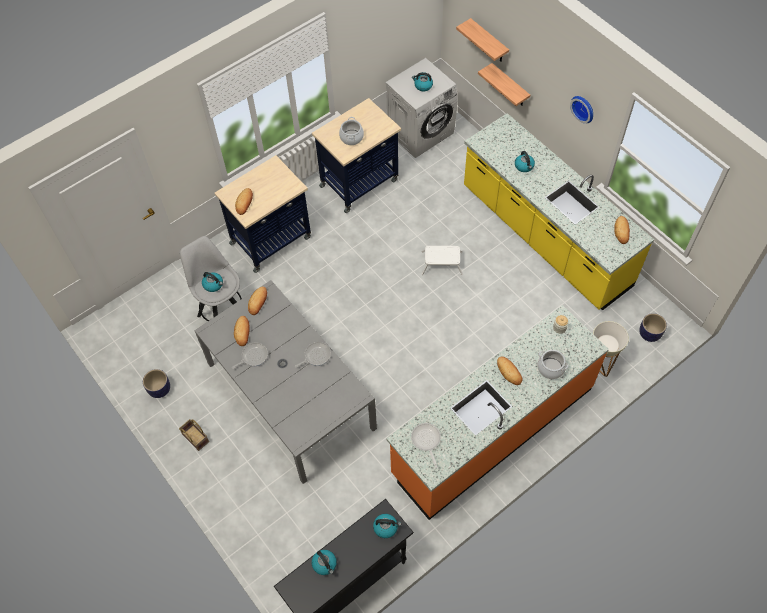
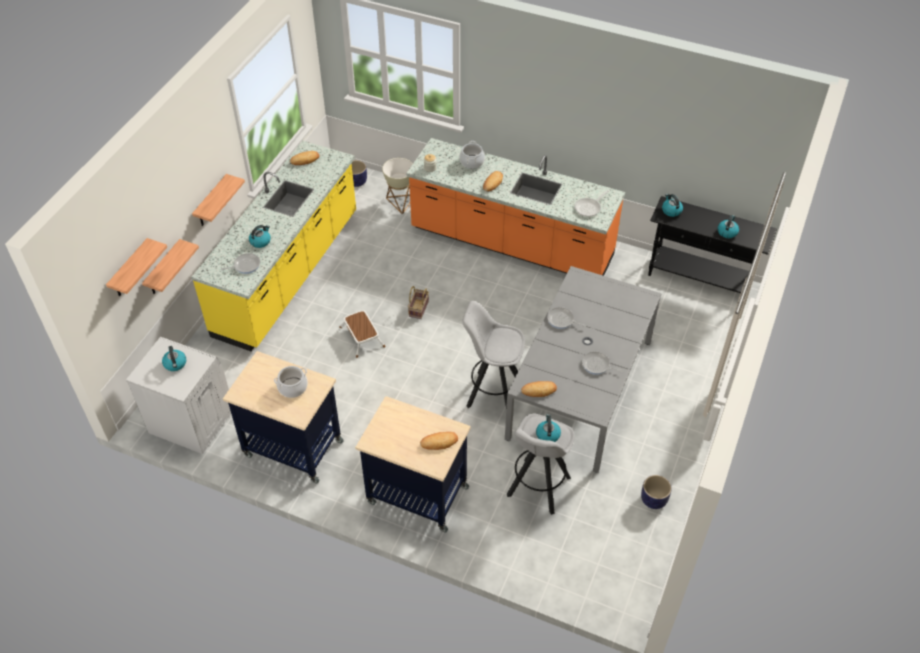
camera: 120 degrees left, 10 degrees down
(194, 438) = (675, 442): basket -> basket (419, 309)
(242, 332) = (579, 386): bread -> none
(328, 328) = (492, 393): none -> grey stool
(442, 263) = (361, 337): white step ladder -> brown step ladder
(500, 148) = (245, 265): none -> frying pan
(567, 126) = (211, 202): none -> shelf
(584, 108) = (212, 161): wall clock -> none

